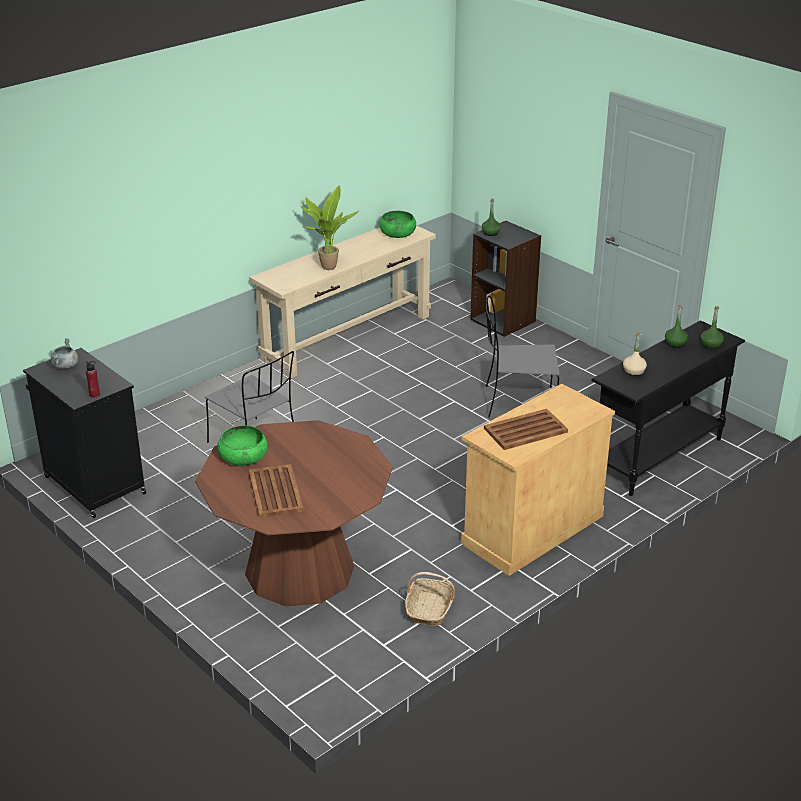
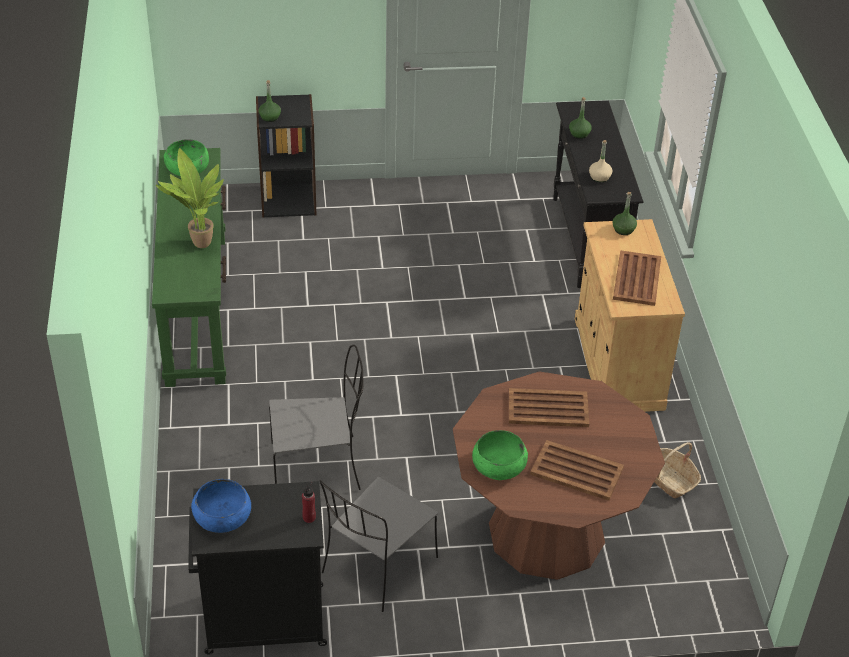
camera: 55 degrees left, 10 degrees up
(65, 366) = (222, 516): grey cooking pot -> blue bowl
(330, 455) = (549, 409): none -> brown tray
(347, 337) = (197, 308): beige console table -> green console table
(518, 402) = (430, 267): grey chair -> grey chair (378, 567)
(711, 344) = (599, 119): green bottle -> green bottle (623, 229)

